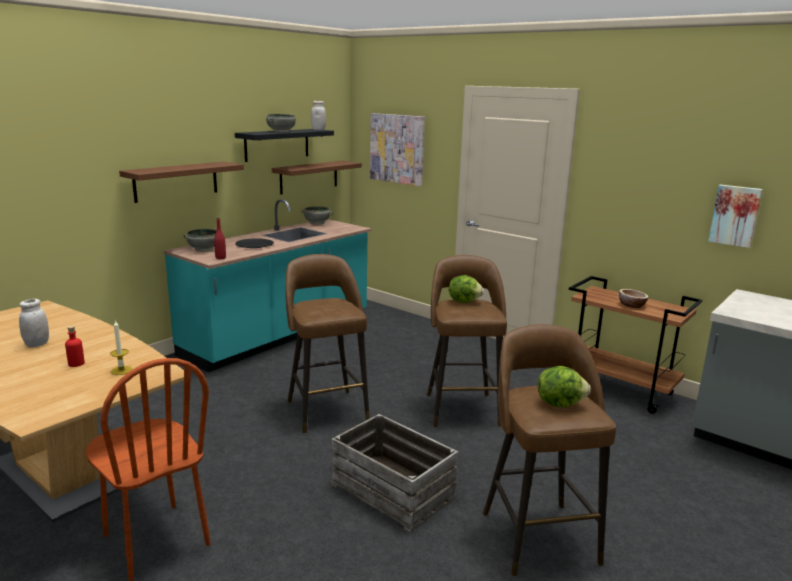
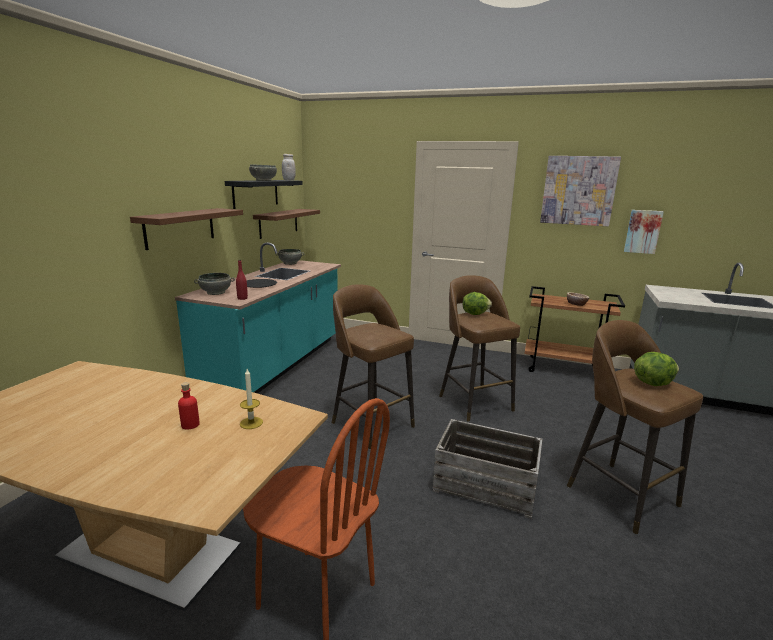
camera: 20 degrees left, 0 degrees up
(37, 344) = (117, 411): white jar -> none
(397, 148) = (352, 196): picture -> picture (578, 190)

